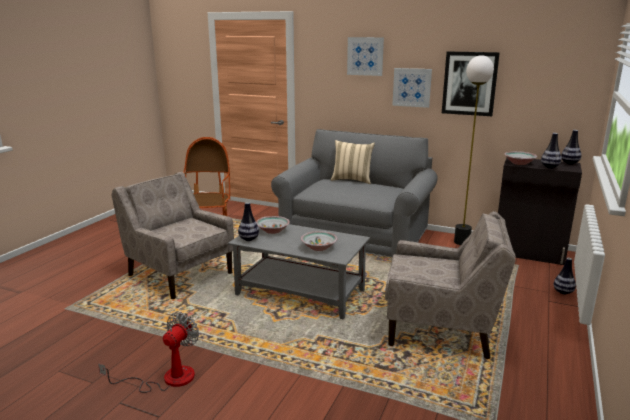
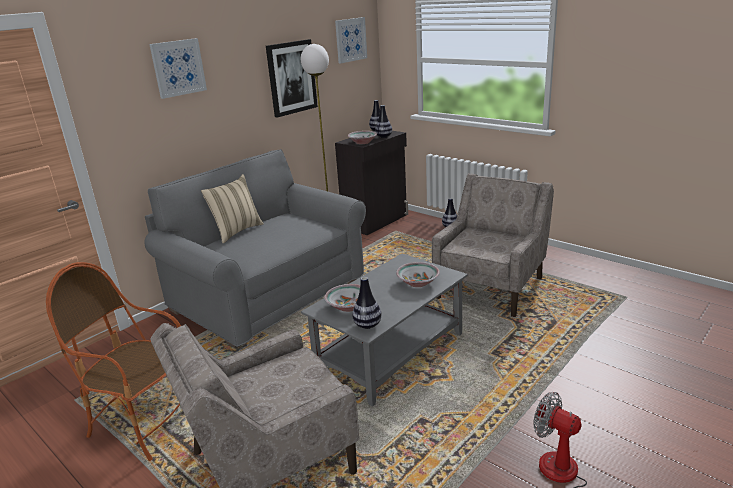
camera: 70 degrees left, 5 degrees up
(412, 87) = (240, 96): picture -> picture (350, 40)

